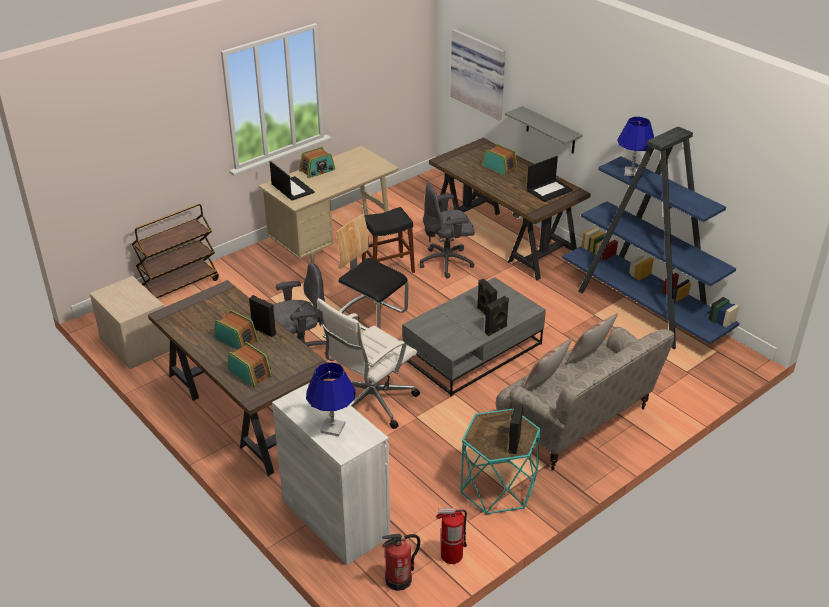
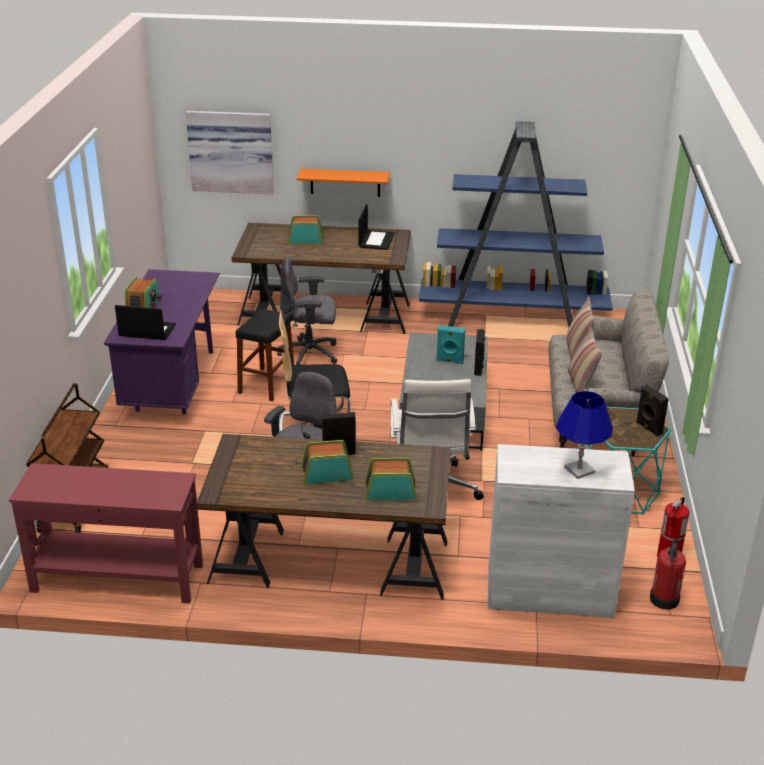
camera: 45 degrees left, 5 degrees down
(135, 344) = (117, 578): beige nightstand -> red console table
(333, 240) = (172, 386): beige desk -> purple desk
(447, 262) = (310, 354): grey office chair -> grey office chair turned 60 degrees clockwise
(485, 313) = (449, 361): black speaker -> turquoise speaker
(550, 131) = (345, 182): grey shelf -> orange shelf
(631, 172) = (483, 181): blue table lamp -> none

